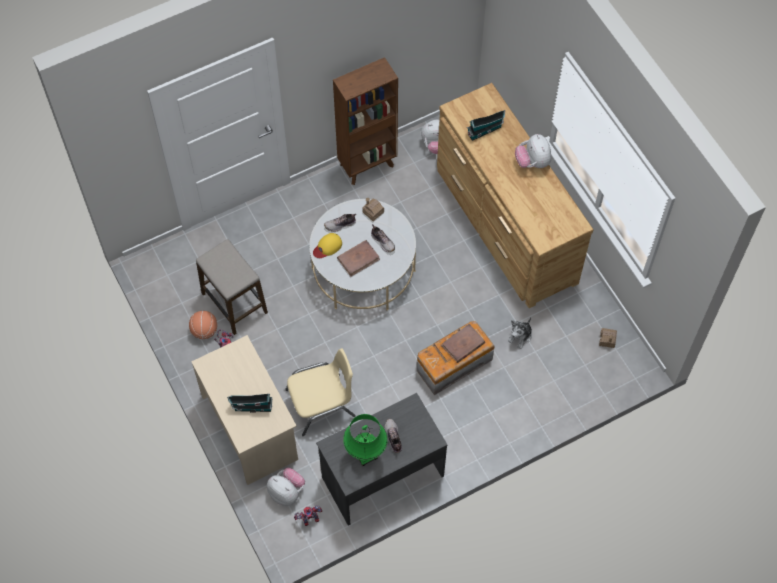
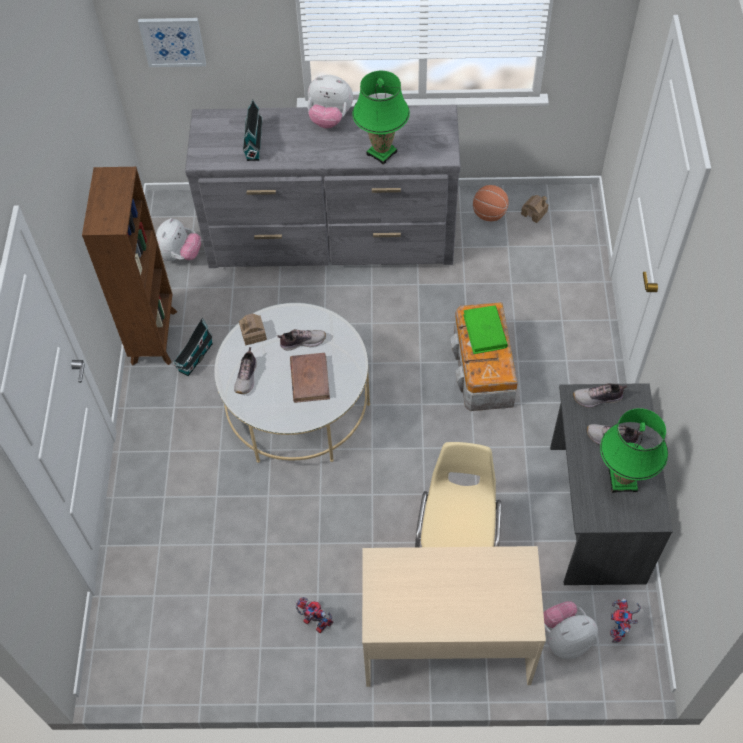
camera: 60 degrees left, 5 degrees down
(204, 330) = (266, 637): basketball -> basketball (489, 214)
(234, 303) = (249, 579): stool -> none
(251, 407) = (480, 591): toy house -> toy house (194, 359)
(327, 247) = (269, 405): yellow cap -> none
(418, 418) = (598, 398): none -> shoe
(463, 344) = (484, 331): brown book -> green book
(505, 225) = (332, 238): brown dresser -> grey dresser
(508, 41) = (173, 41): none -> picture
(520, 336) = (484, 288): plush toy -> none
(521, 205) = (382, 153): none -> green table lamp

